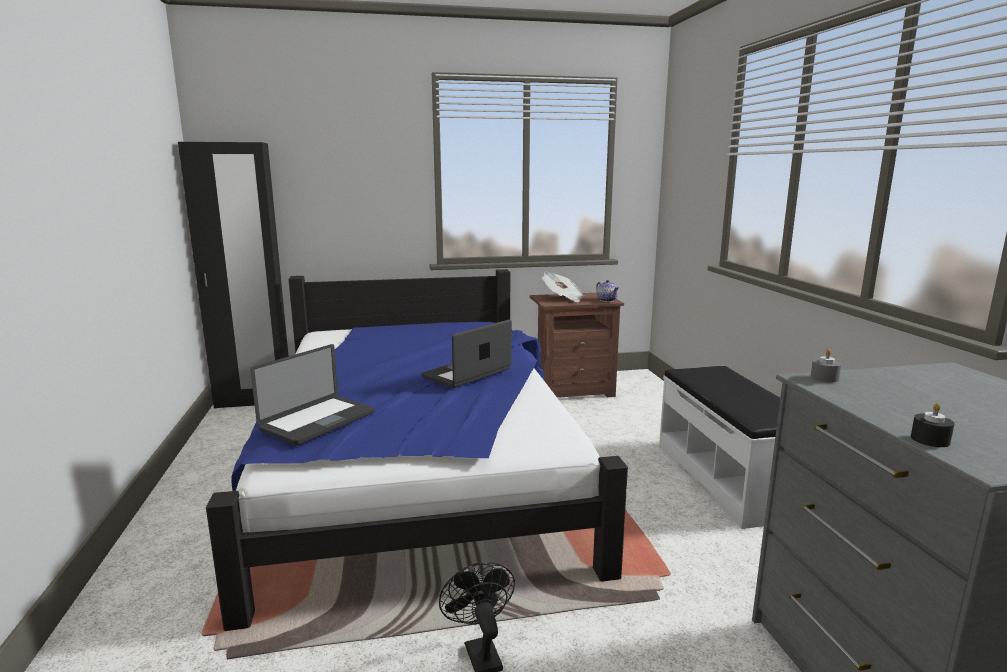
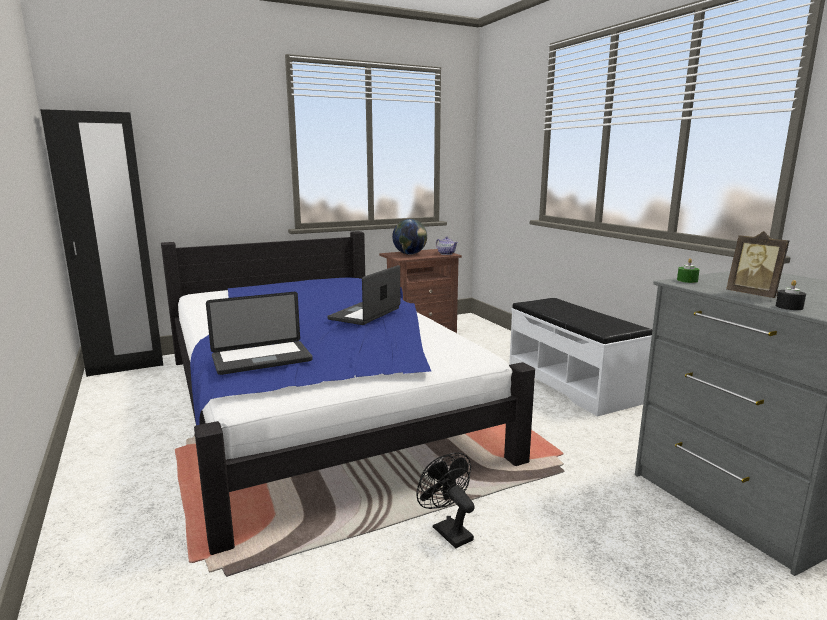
camera: 15 degrees left, 0 degrees up
(318, 421) = (262, 359): laptop -> laptop turned 45 degrees clockwise
(563, 298) = (409, 254): newspaper -> globe
(824, 378) = (687, 280): grey candle -> green candle
(898, 412) = (754, 295): none -> picture frame

